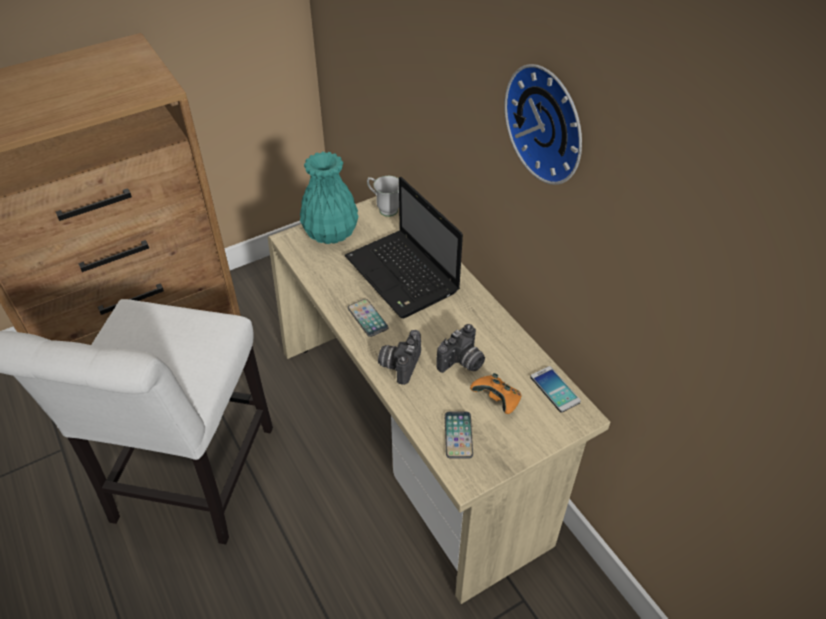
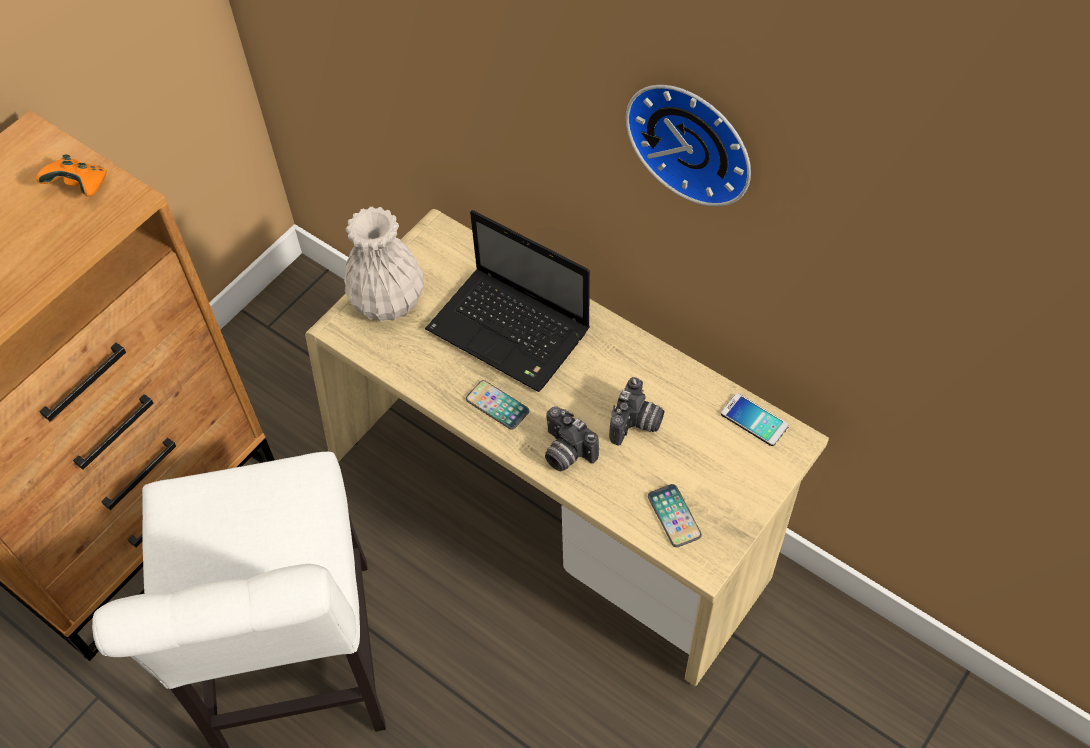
camera: 20 degrees left, 10 degrees up
(330, 233) = (387, 301): turquoise vase -> white vase
(384, 209) = (438, 242): white mug -> none
(399, 364) = (565, 452): camera -> camera turned 45 degrees counterclockwise
(497, 400) = (697, 457): orange game controller -> orange game controller (80, 187)

